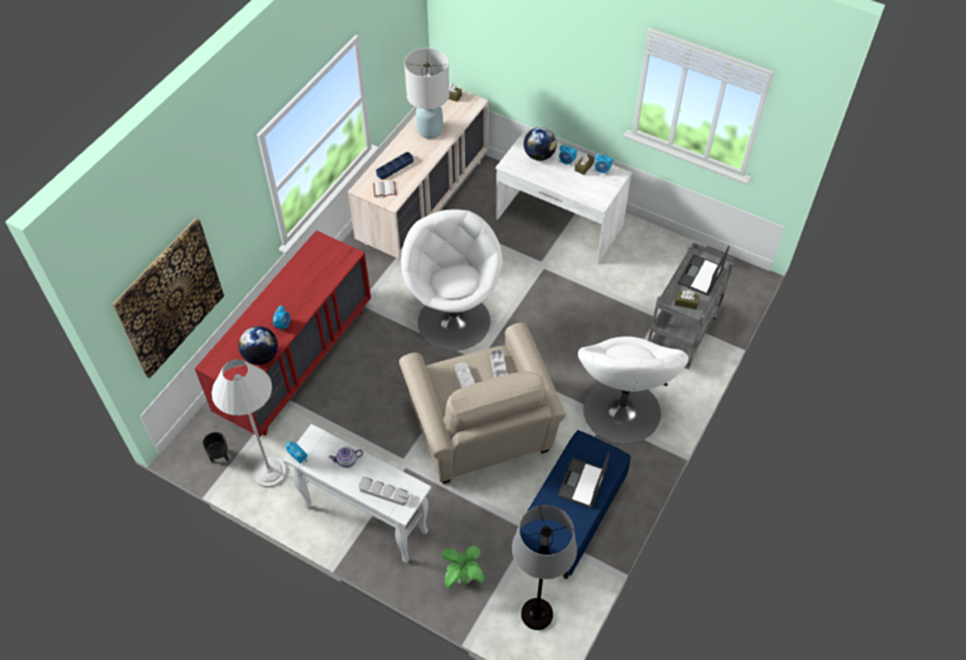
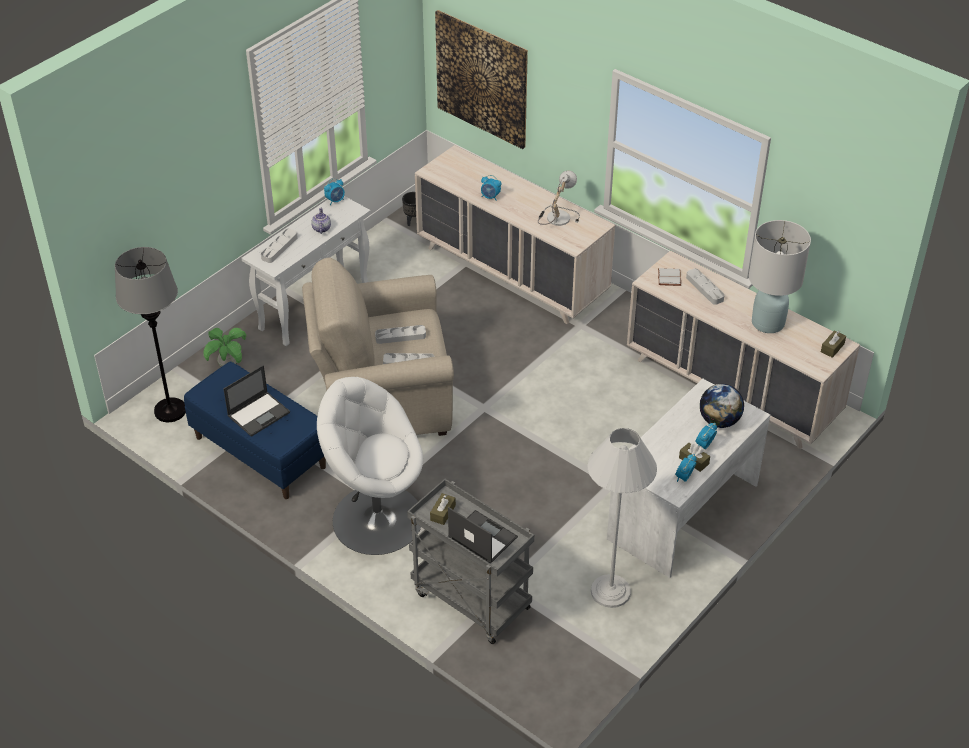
camera: 100 degrees right, 10 degrees down
(261, 356) = (456, 182): globe -> none
(269, 472) = (386, 250): white floor lamp -> white floor lamp (610, 591)
(296, 361) = (512, 273): red dresser -> beige dresser
(309, 271) = (556, 217): none -> table lamp
(395, 167) = (704, 288): blue tray -> grey tray
(454, 320) = (540, 394): white armchair -> none
(582, 484) = (259, 414): laptop -> laptop turned 105 degrees clockwise

